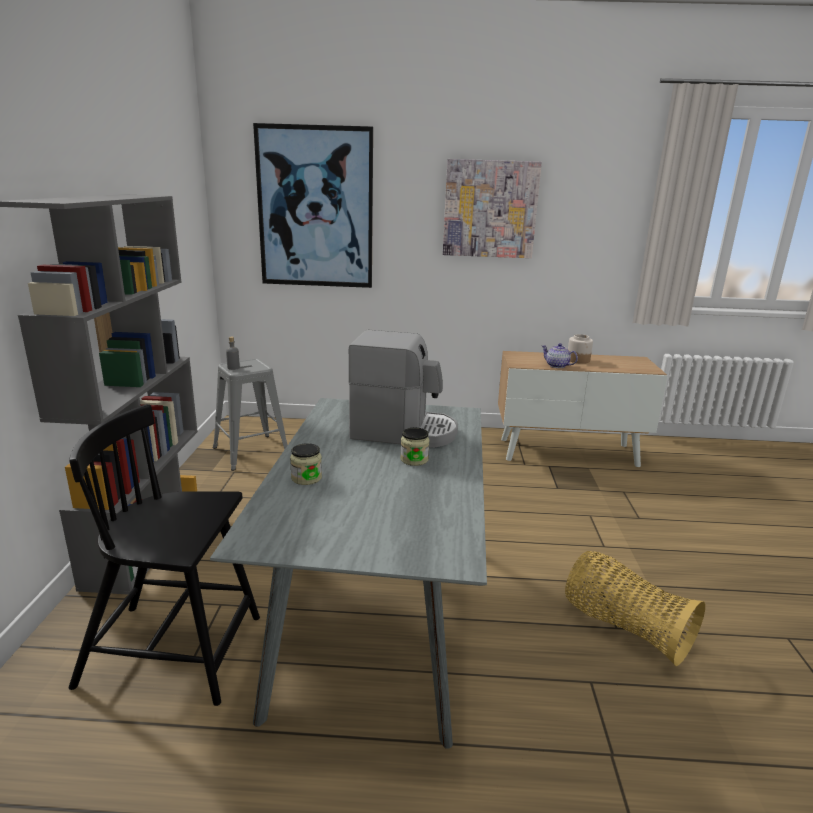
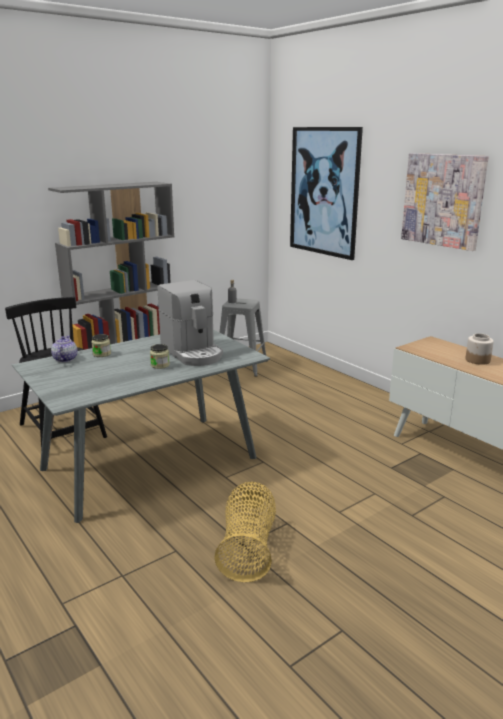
camera: 50 degrees right, 0 degrees up
(557, 366) = (441, 358): teapot -> teapot (65, 359)

